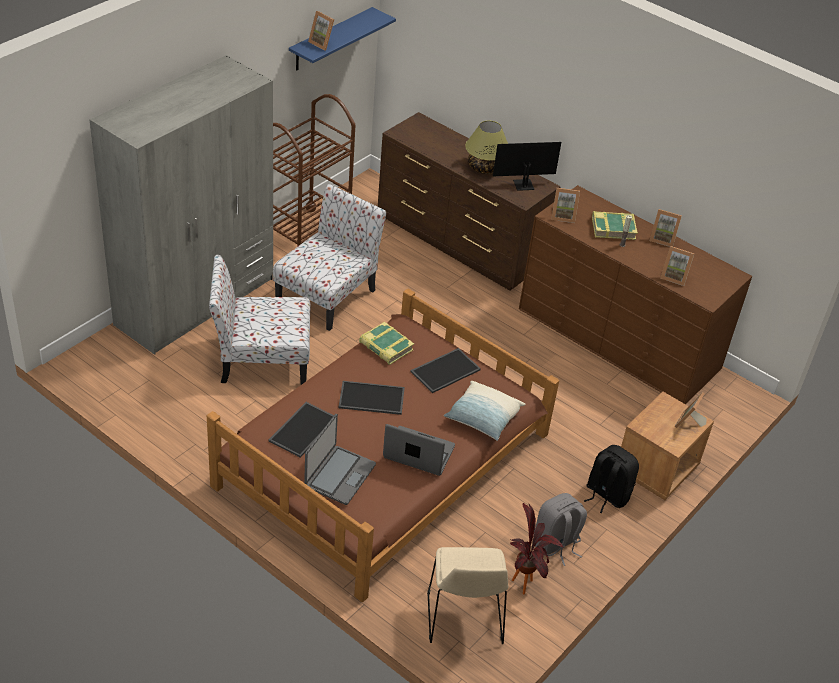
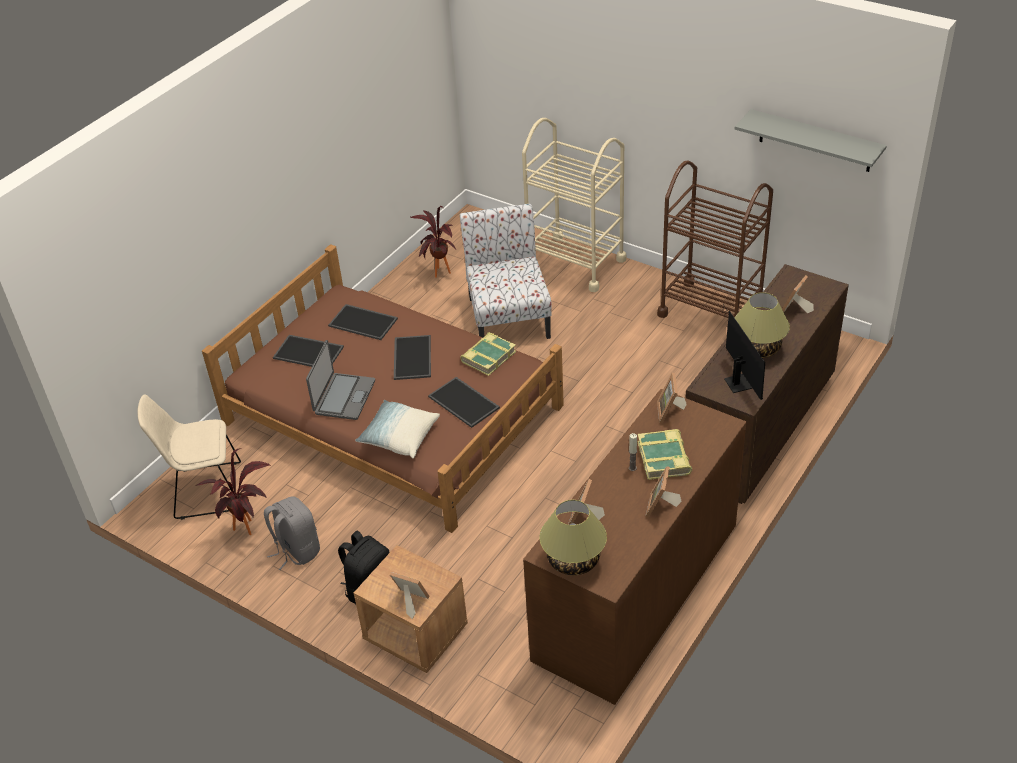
camera: 90 degrees right, 0 degrees up
(170, 401) = (439, 275): none -> potted plant
(196, 301) = (575, 263): grey wardrobe -> beige cart
(322, 43) = (774, 126): picture frame -> picture frame (795, 310)
(328, 295) = (619, 342): chair -> none
(331, 39) = (815, 141): blue shelf -> grey shelf
(339, 475) = (309, 352): laptop -> tray
(714, 288) = (573, 560): none -> table lamp

